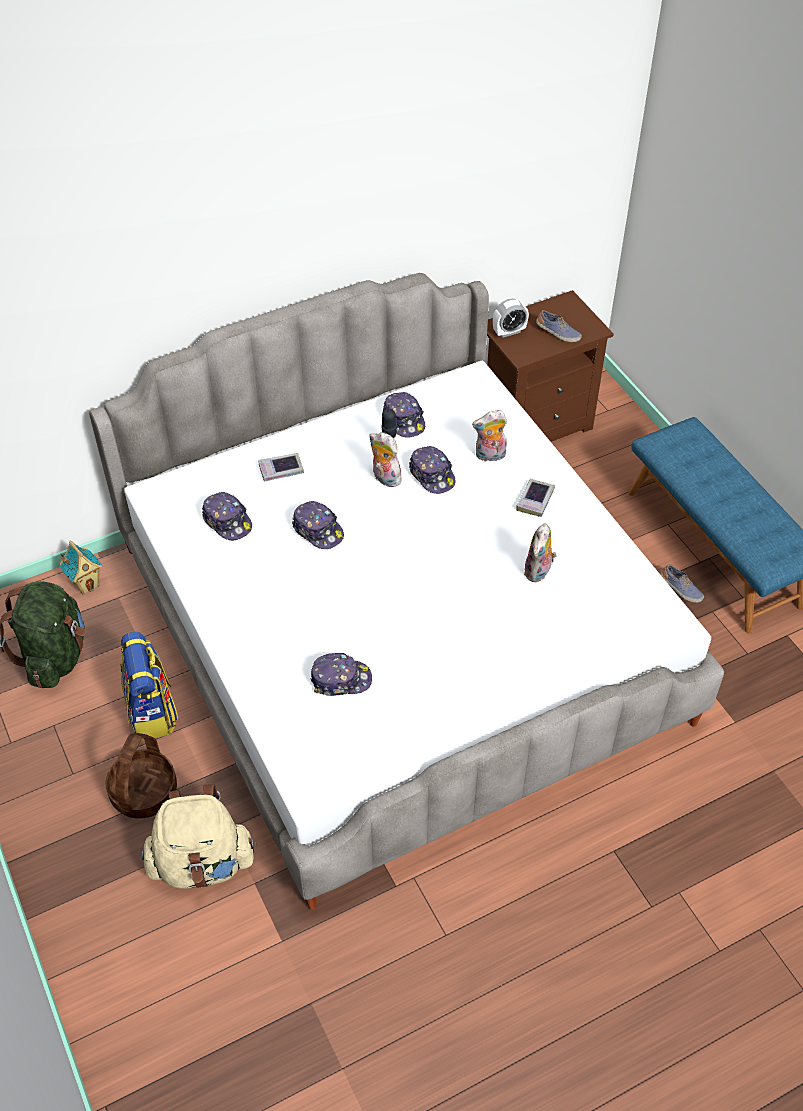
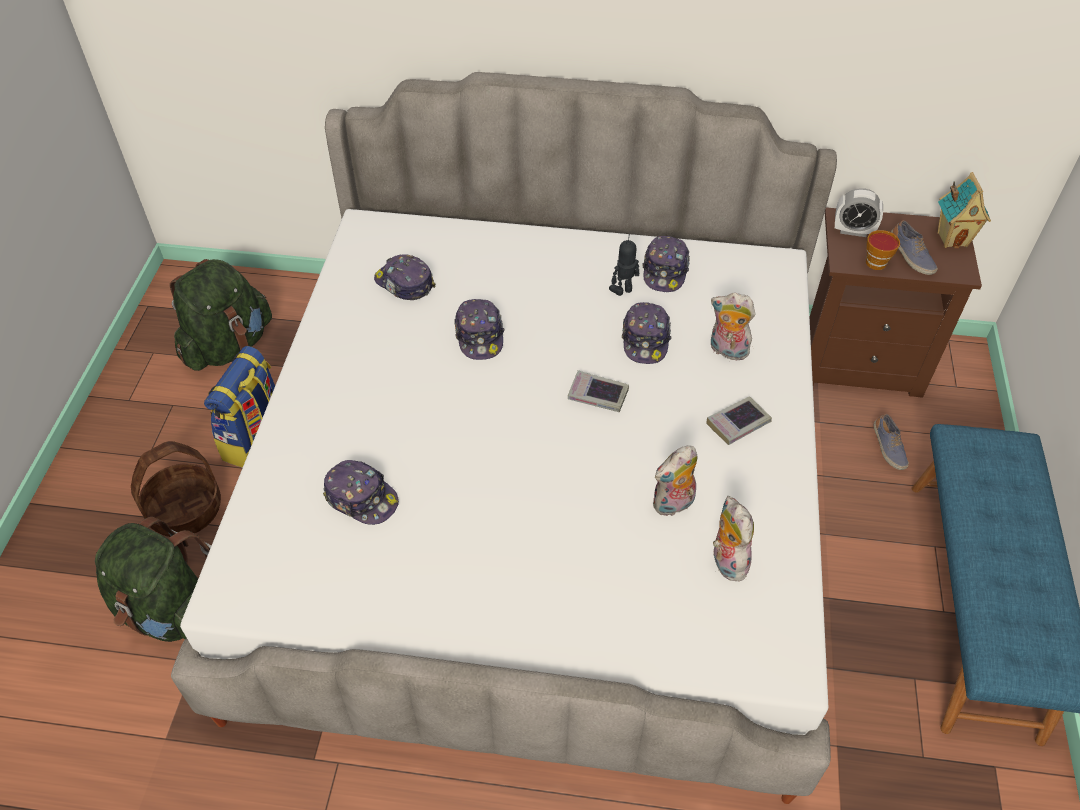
camera: 35 degrees right, 0 degrees up
(86, 584) = (308, 298): toy house -> toy house (952, 238)
(202, 863) = (170, 610): beige backpack -> green backpack
(227, 521) = (404, 283): cap -> cap turned 135 degrees clockwise
(281, 470) = (498, 260): book -> book (597, 395)
(384, 478) = (592, 318): plush toy -> plush toy (726, 561)
(539, 347) = (876, 261): none -> cup
(680, 589) = (893, 629): shoe -> shoe (888, 448)

